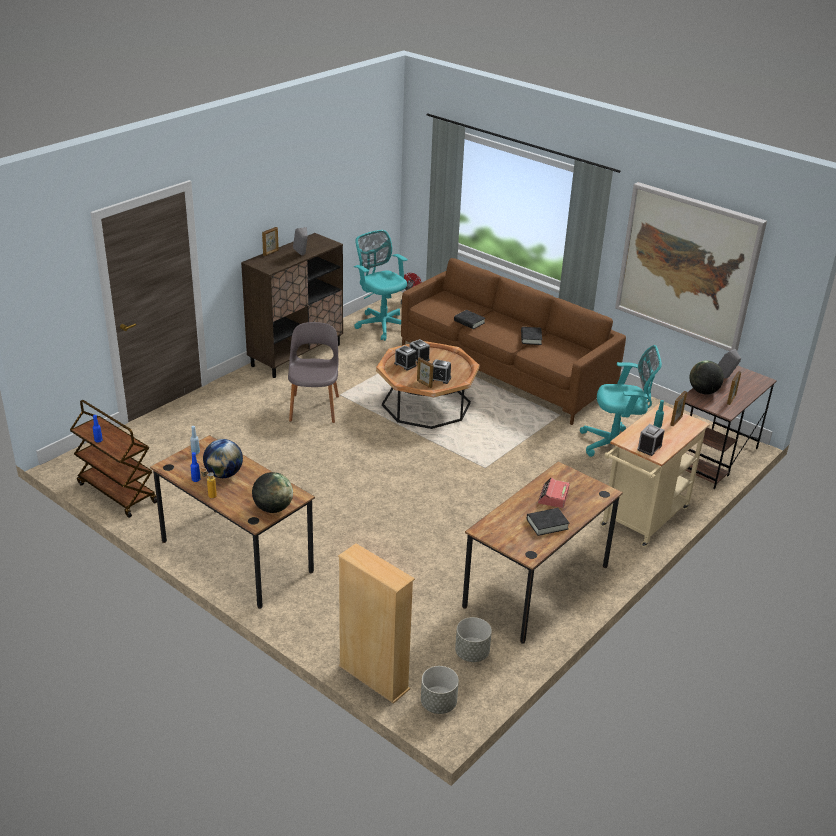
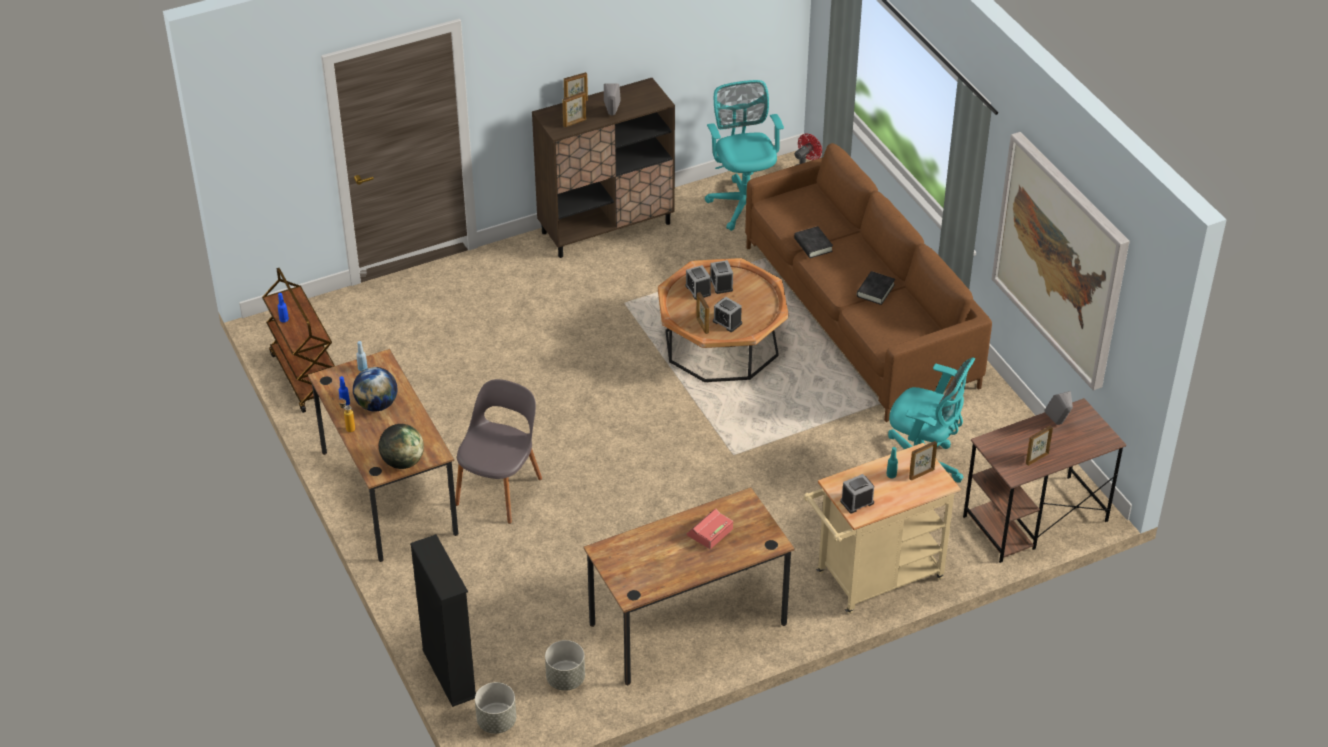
camera: 25 degrees right, 10 degrees up
(278, 263) = (575, 123): none -> picture frame
(314, 407) = (583, 314): grey chair -> grey chair (500, 489)
(373, 678) = (449, 673): beige bookcase -> black bookcase
(547, 524) = (677, 564): black book -> none
(703, 392) = (1010, 437): globe -> none

